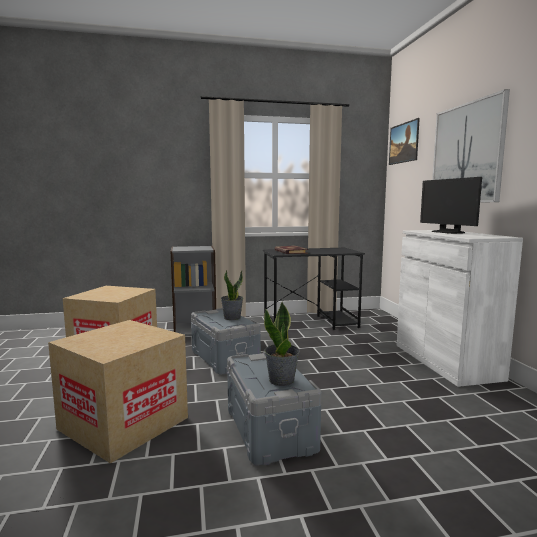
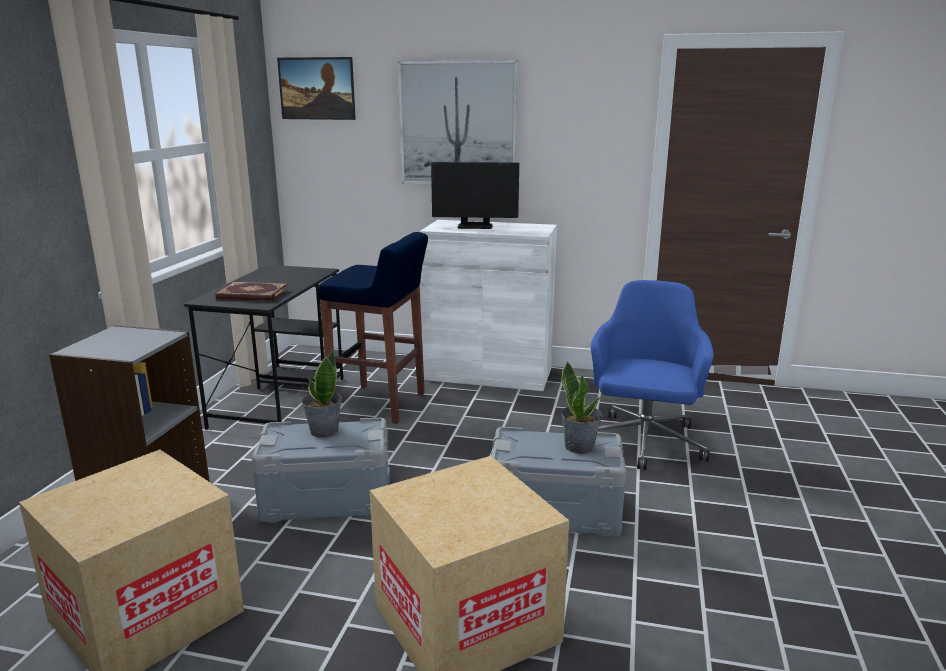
camera: 65 degrees left, 10 degrees up
(344, 343) = (380, 404): none -> blue stool
(438, 455) = (643, 444): none -> blue office chair

